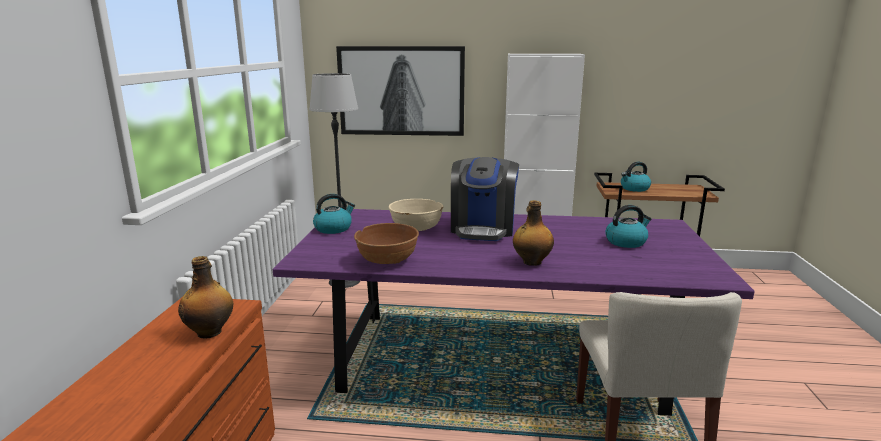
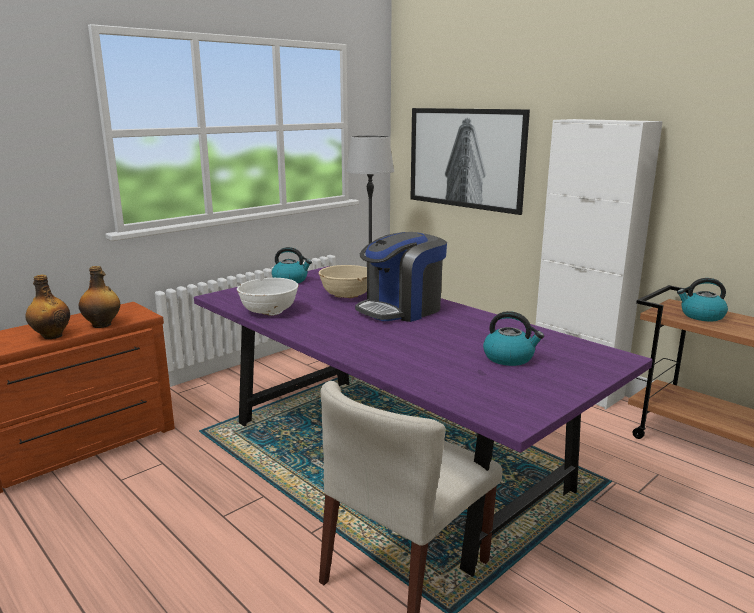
camera: 40 degrees right, 0 degrees up
(387, 260) = (269, 312): brown bowl -> white bowl
(531, 262) = (368, 345): bottle -> bottle (52, 336)

